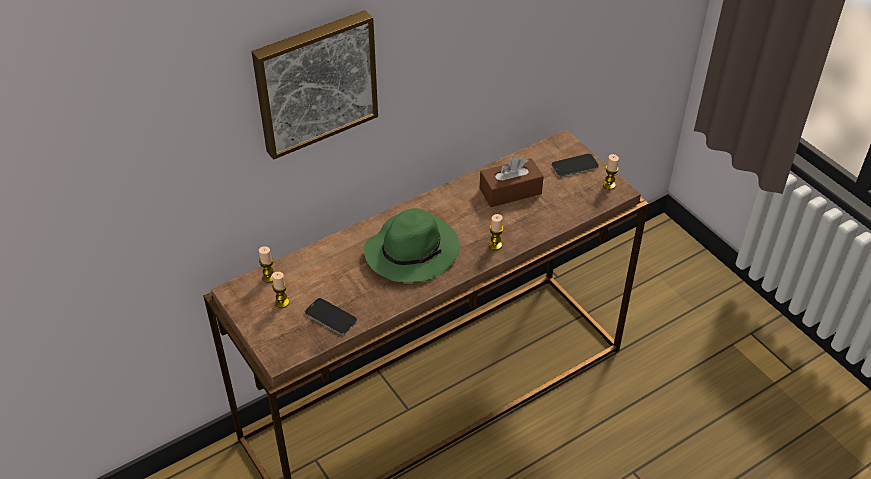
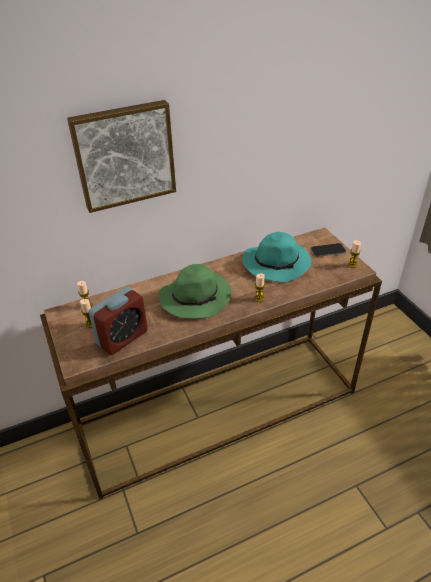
camera: 10 degrees right, 5 degrees down
(331, 317) = (122, 338): phone -> alarm clock
(510, 191) = (277, 263): brown tissue box -> turquoise hat

